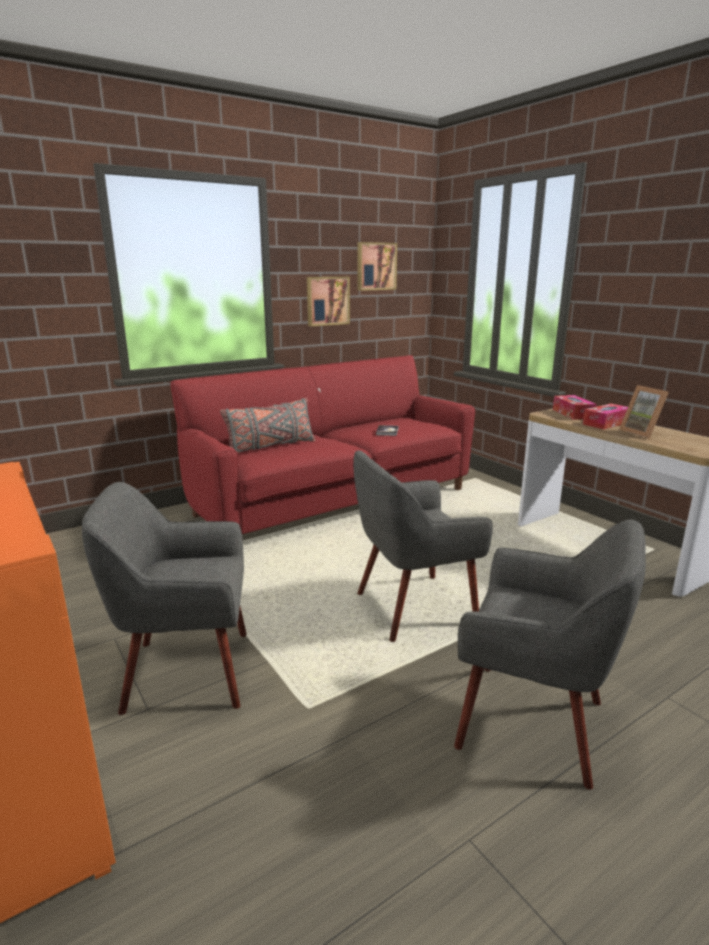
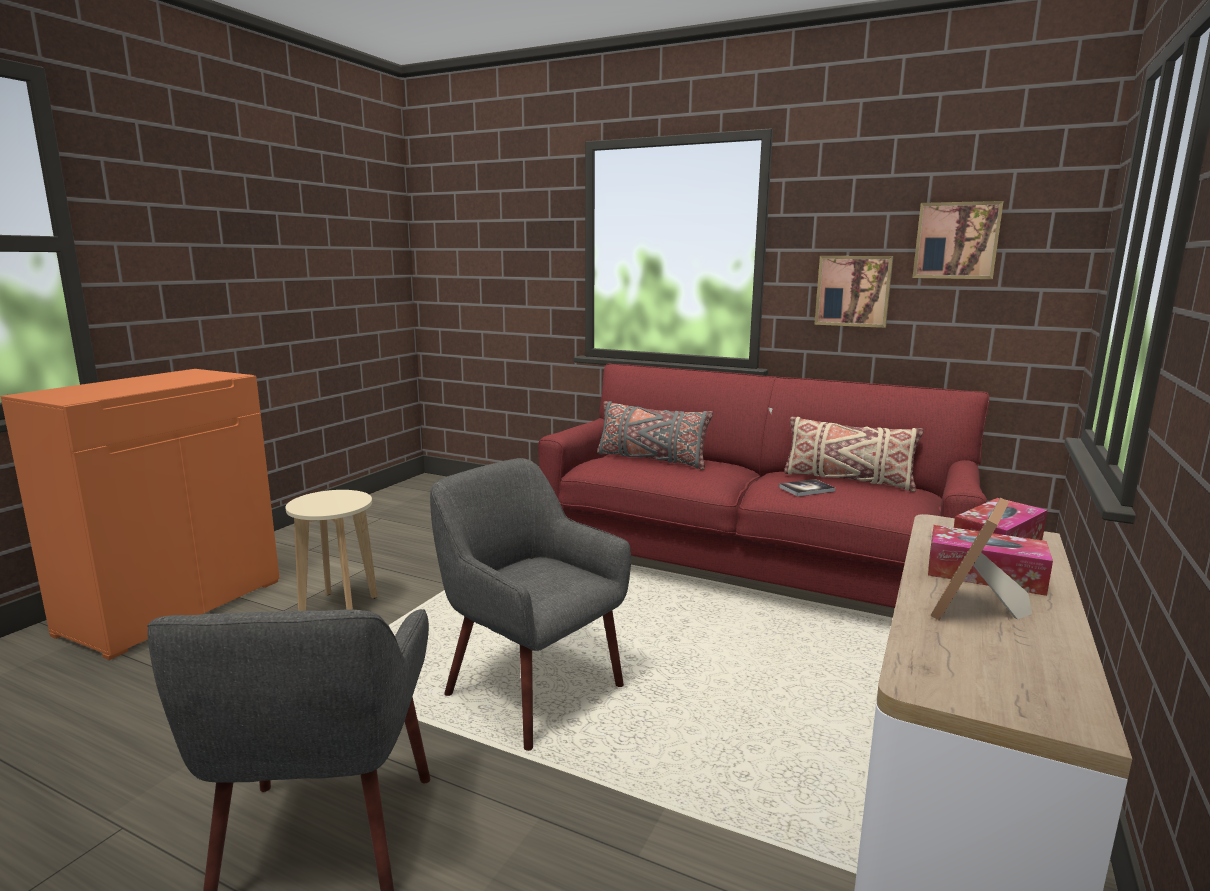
camera: 60 degrees right, 5 degrees down
(186, 671) = (339, 607): grey armchair -> beige stool
(376, 423) = (847, 480): none -> beige pillow

